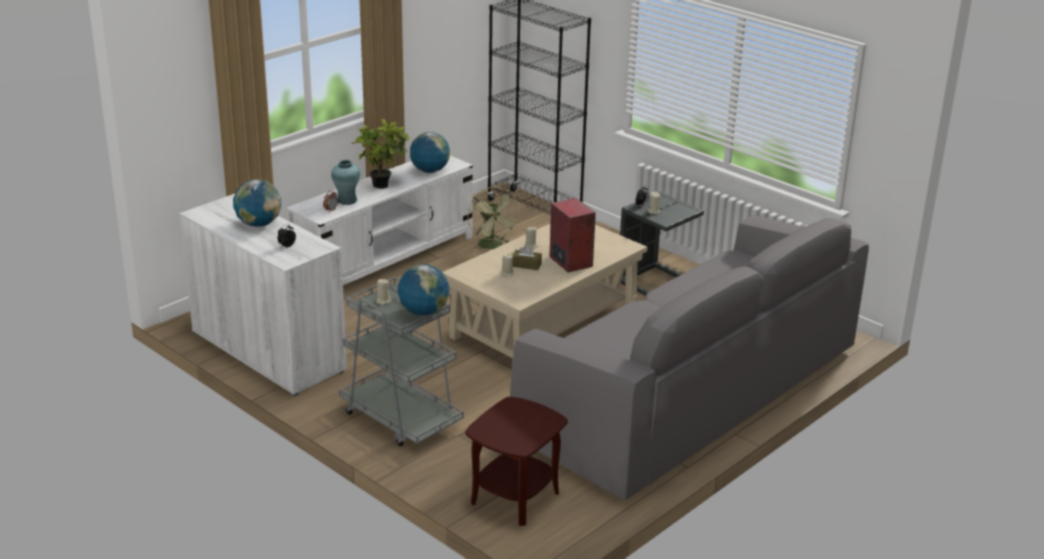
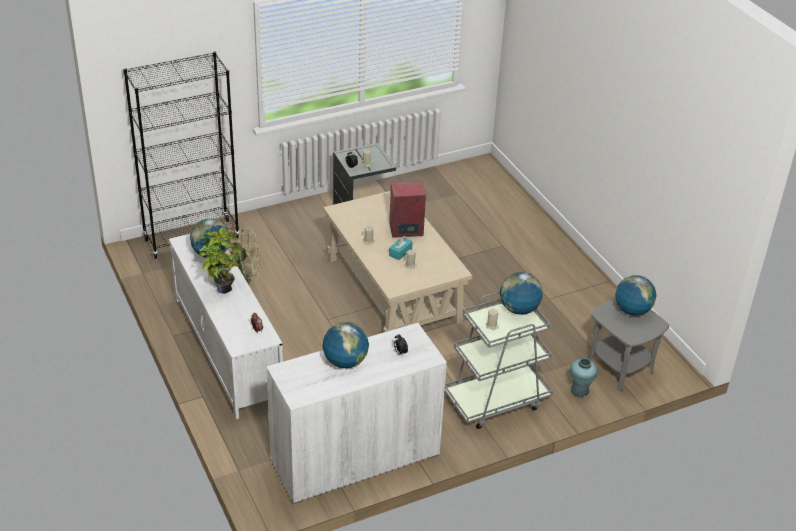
camera: 70 degrees left, 10 degrees up
(347, 200) = (242, 316): turquoise vase -> turquoise vase (579, 390)
(515, 498) = (620, 367): brown side table -> grey side table
(526, 265) = (400, 252): brown tissue box -> turquoise tissue box
(535, 424) = (632, 310): none -> globe
(690, 393) = (523, 251): grey sofa -> none

